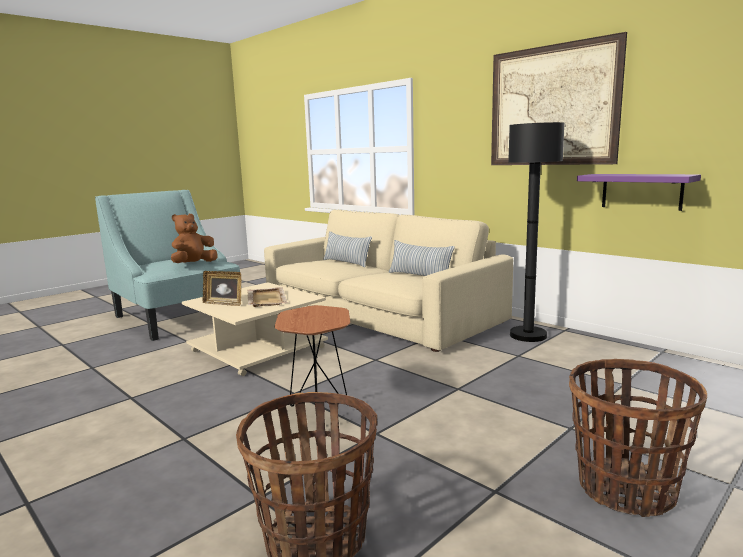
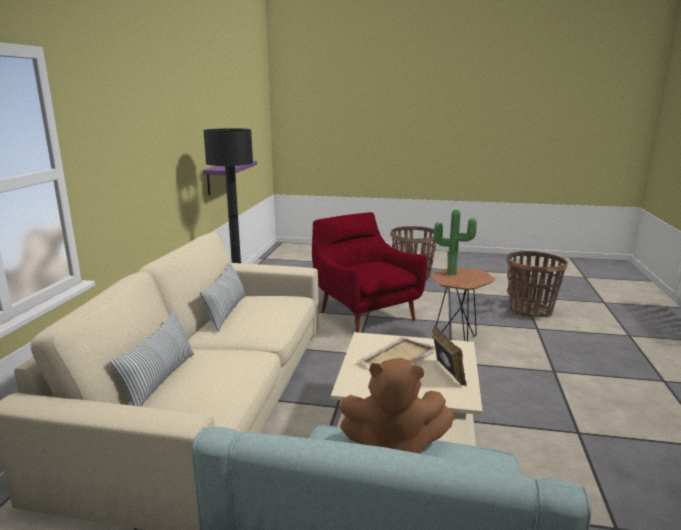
camera: 125 degrees left, 5 degrees up
(331, 316) = (451, 273): none -> potted plant
(464, 388) = (364, 314): none -> red armchair
(552, 106) = (178, 111): picture -> none

